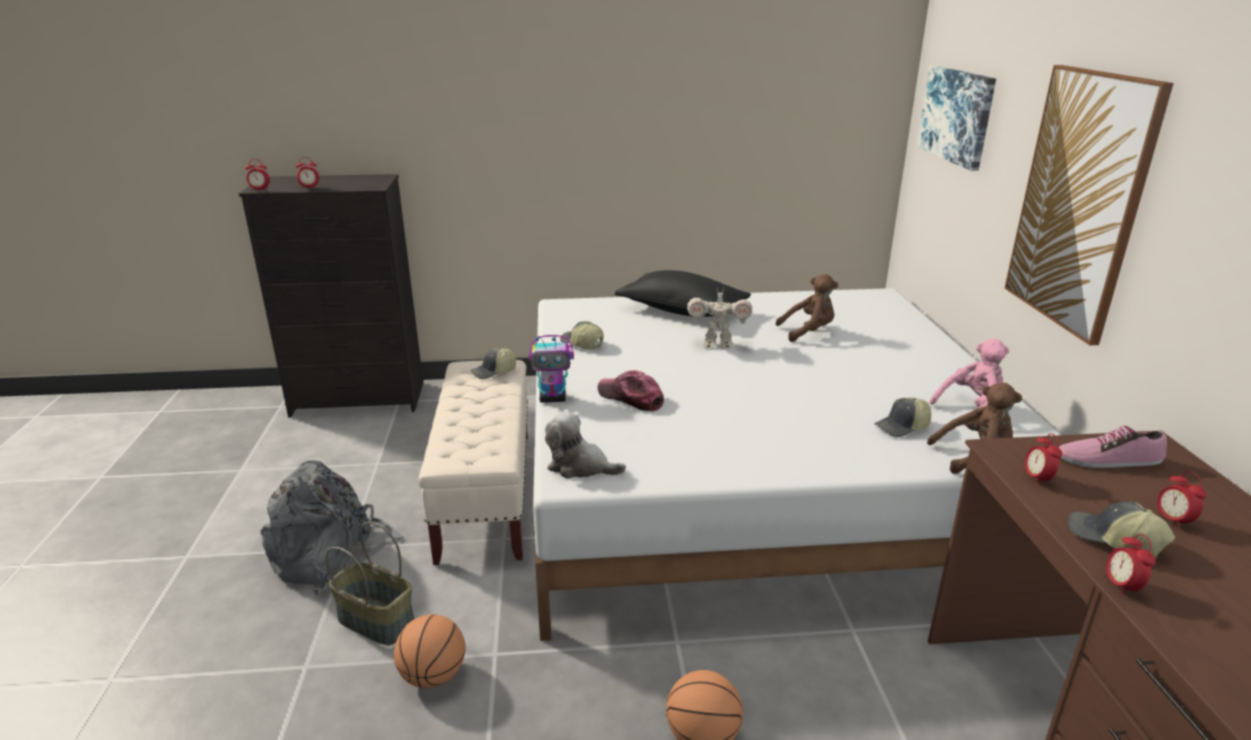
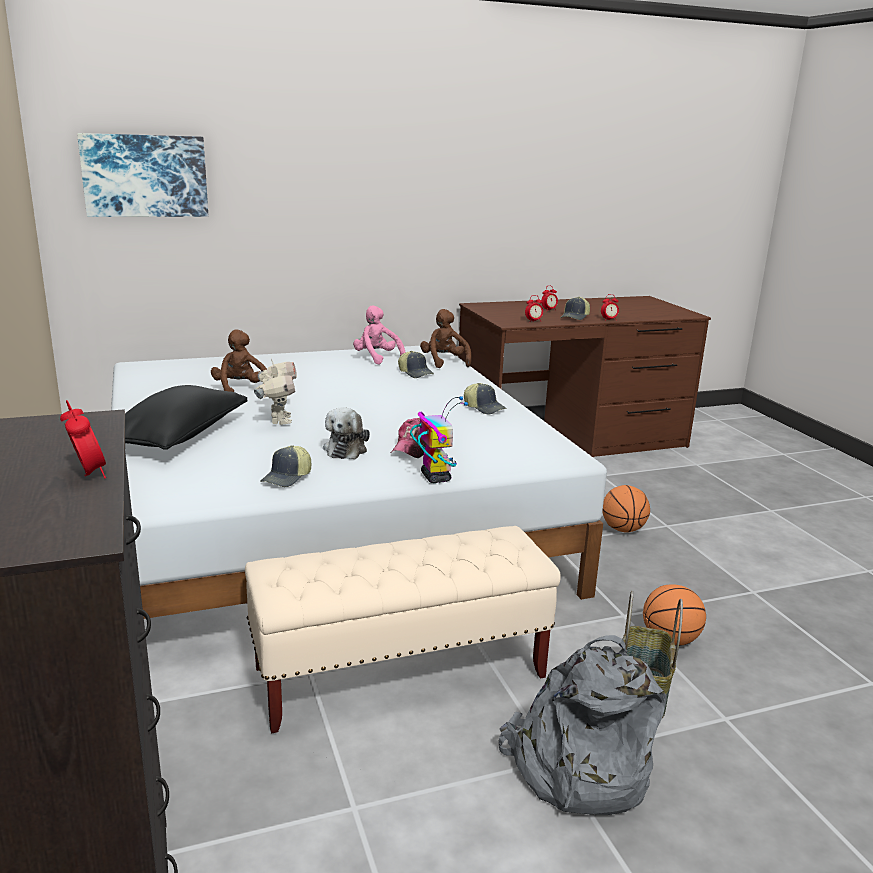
camera: 105 degrees left, 5 degrees down
(260, 190) = (100, 527): alarm clock -> none
(494, 372) = (302, 567): cap -> cap (484, 408)
(580, 466) = (546, 455): plush toy -> plush toy (346, 449)
(1080, 201) = (344, 207): picture -> none
(1108, 459) = (500, 311): shoe -> none

